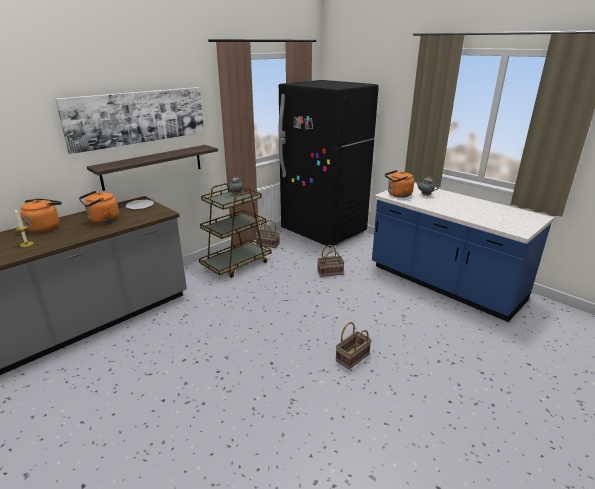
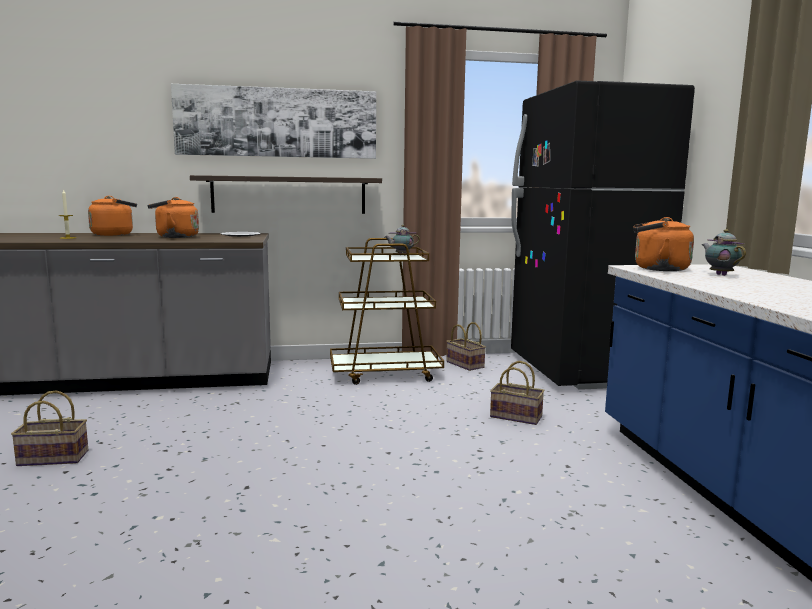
camera: 35 degrees right, 15 degrees down
(352, 358) = (375, 532): basket -> basket (51, 459)

